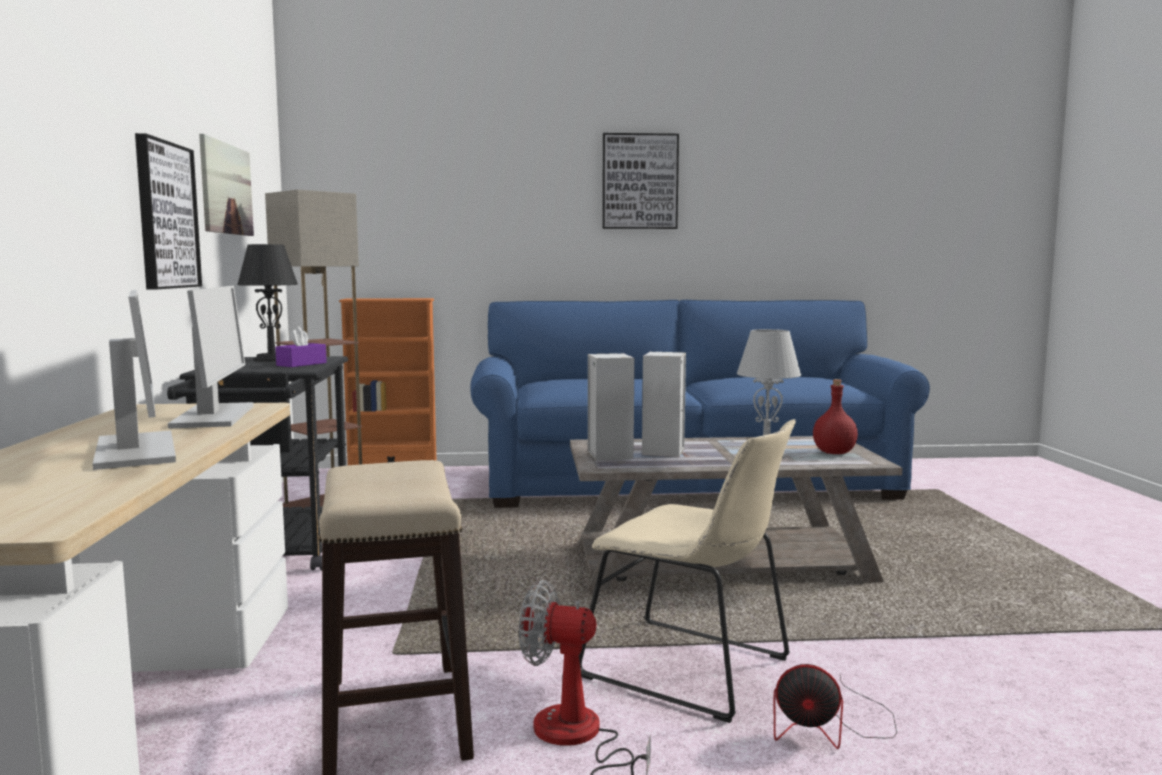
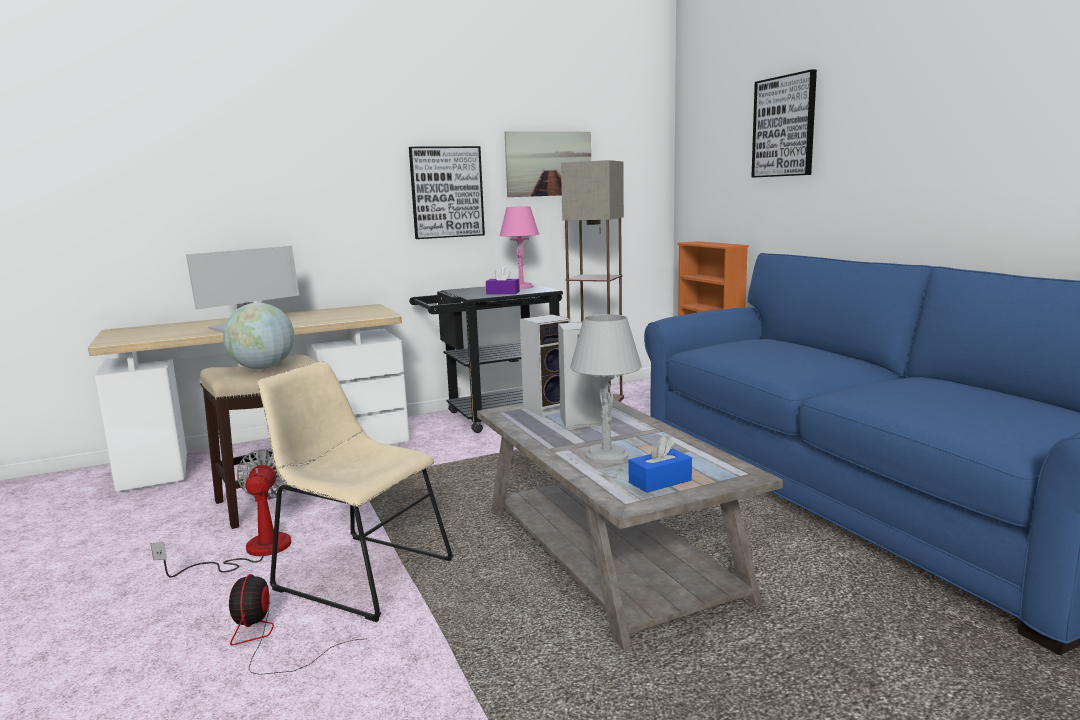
camera: 70 degrees right, 5 degrees up
(214, 417) = (344, 316): monitor -> none
(271, 359) = (521, 287): black table lamp -> pink table lamp
(397, 483) = (263, 368): none -> globe
(639, 181) = (940, 106): picture -> picture (784, 126)
(693, 670) = (358, 573): beige chair -> beige chair turned 105 degrees clockwise
(833, 453) = (660, 481): red bottle -> blue tissue box

